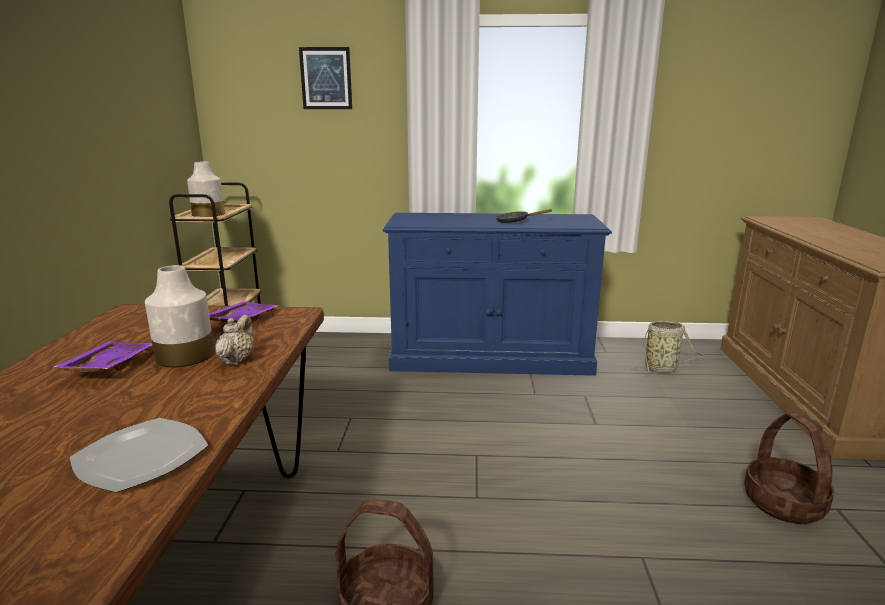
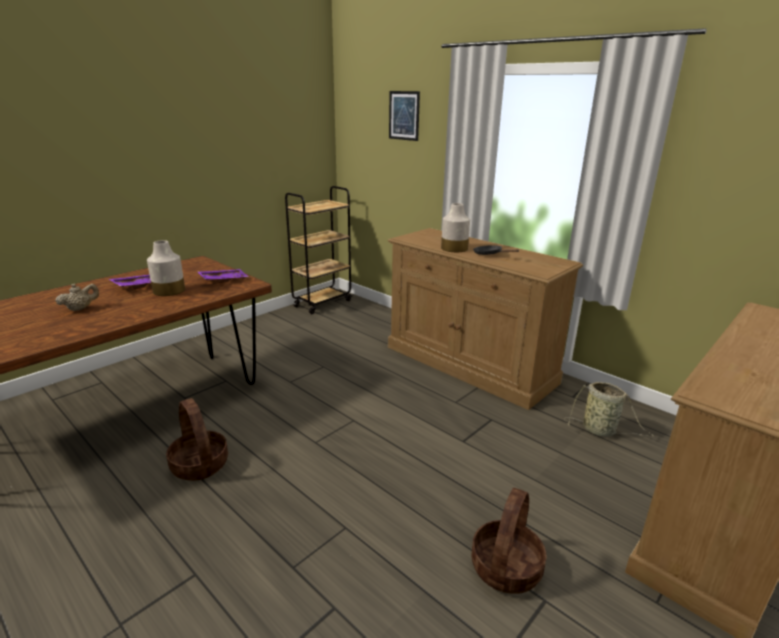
camera: 40 degrees right, 5 degrees up
(143, 457) = (74, 328): plate -> none
(208, 214) = (312, 208): beige vase -> beige vase (454, 248)
(237, 360) = (179, 300): beige teapot -> beige teapot (80, 309)
(492, 358) = (469, 365): blue cabinet -> brown cabinet

